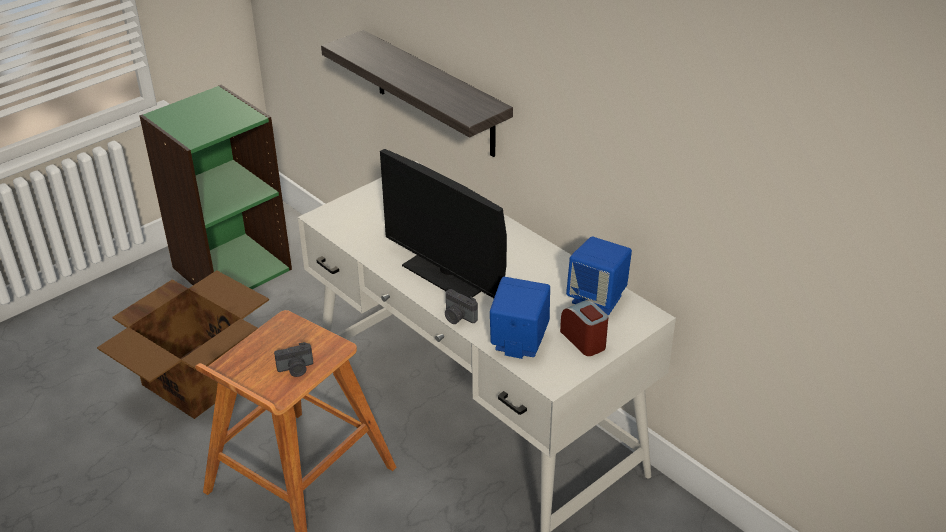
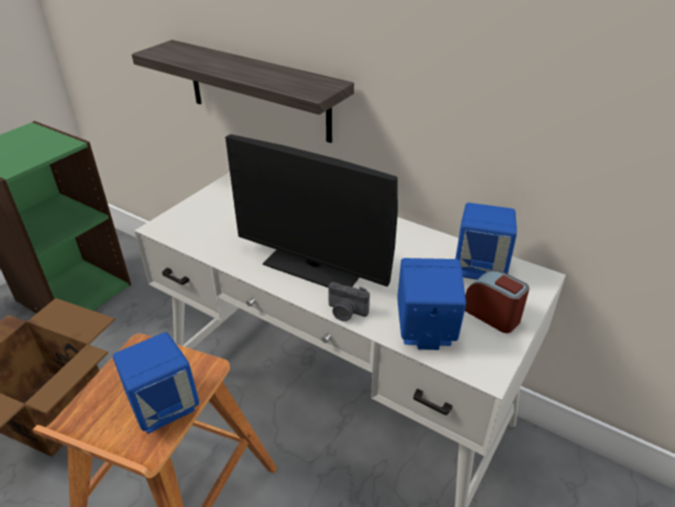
camera: 15 degrees left, 0 degrees up
(296, 369) = (164, 406): camera -> blue speaker

